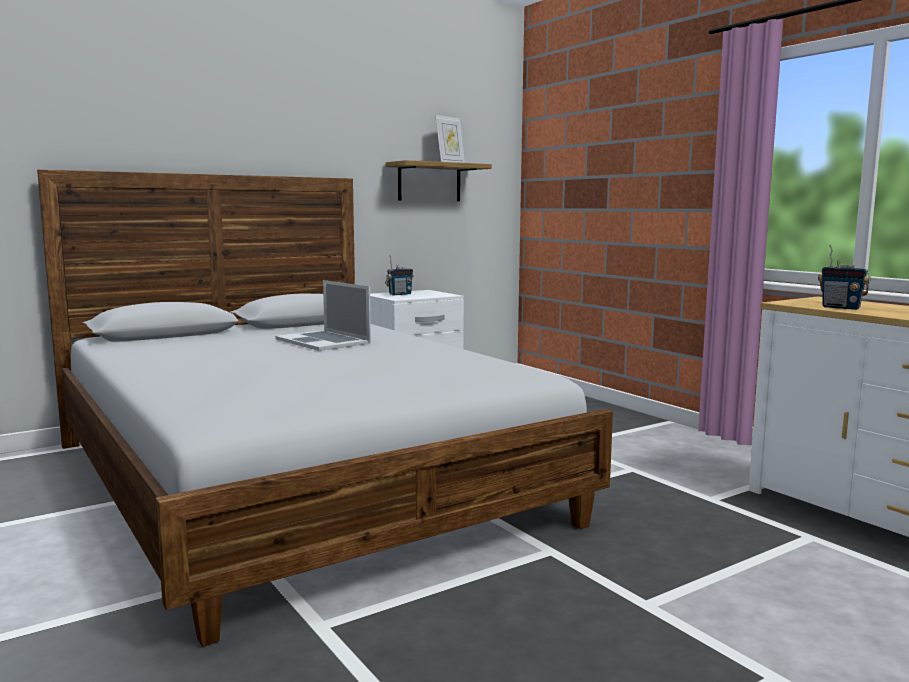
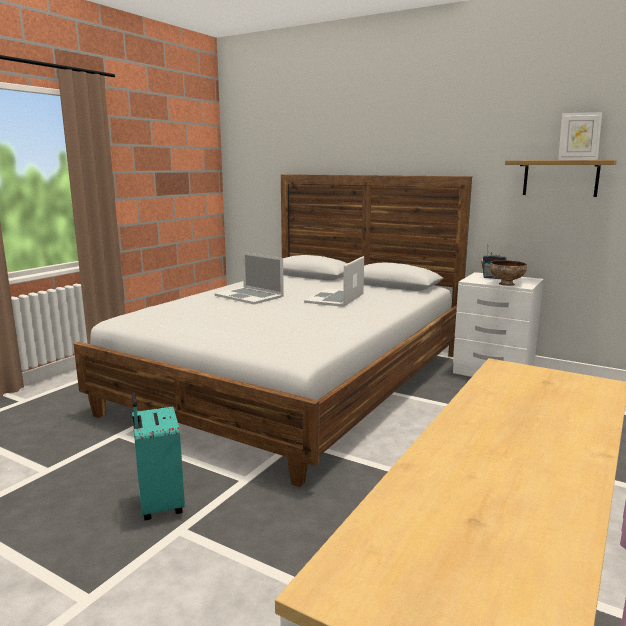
camera: 65 degrees right, 5 degrees up
(230, 361) = (249, 296): none -> laptop
(432, 296) = (506, 284): none -> bowl
(580, 611) = (159, 505): none -> turquoise suitcase
(841, 308) = (495, 391): radio -> none

